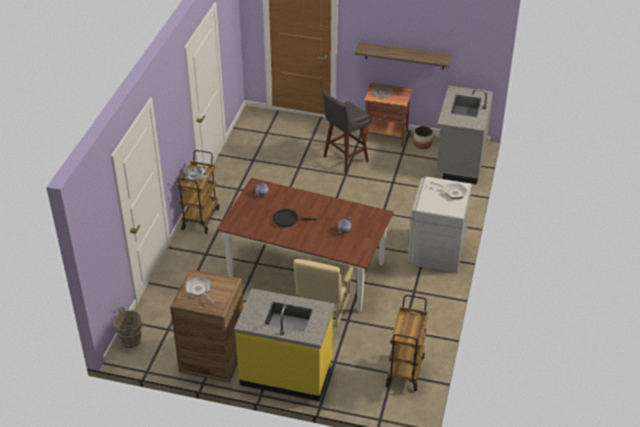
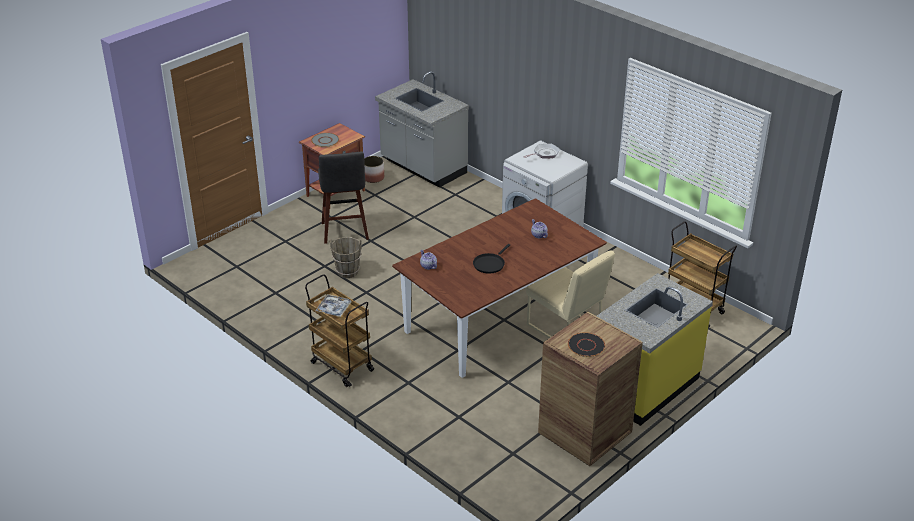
camera: 60 degrees left, 5 degrees down
(131, 340) = (509, 490): brown bucket -> brown bucket (347, 271)
(199, 290) = (586, 345): frying pan -> black plate
(404, 55) = (326, 87): shelf -> none

